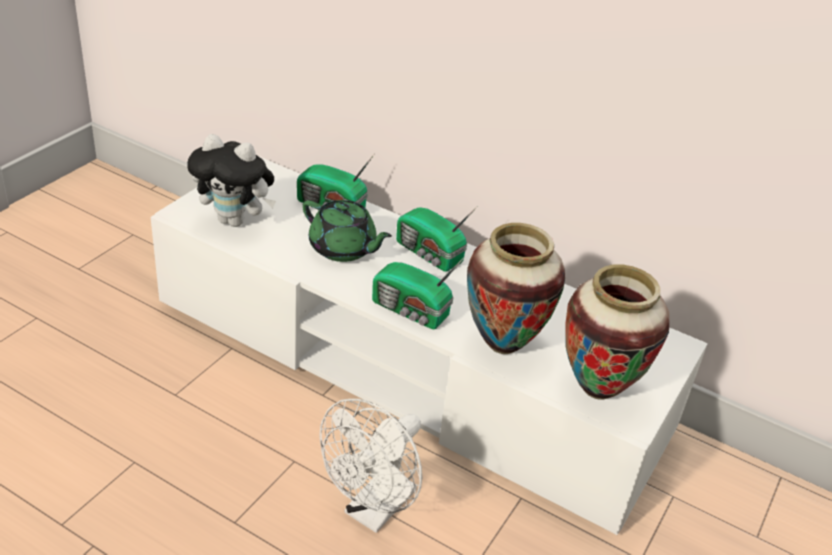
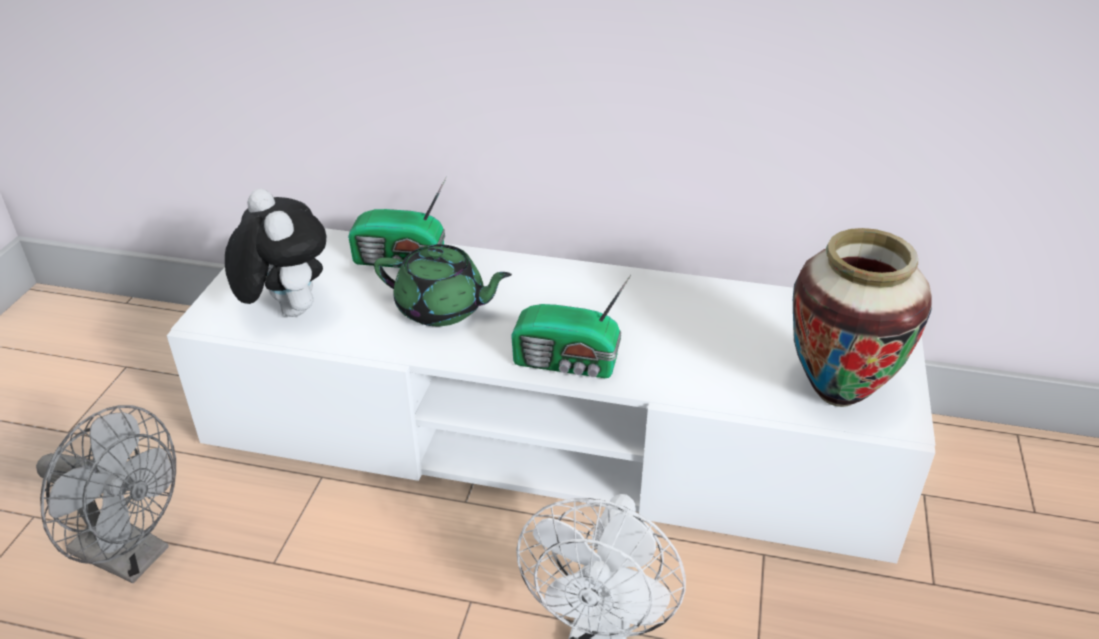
camera: 15 degrees left, 0 degrees up
(87, 362) = (132, 556): none -> grey fan
(235, 221) = (286, 310): plush toy -> plush toy turned 120 degrees counterclockwise
(429, 254) = (550, 286): radio -> none
(502, 344) = (698, 372): vase -> none

